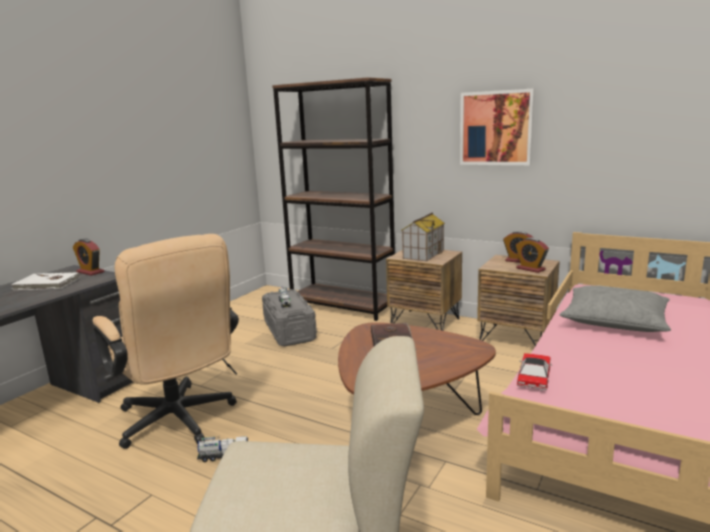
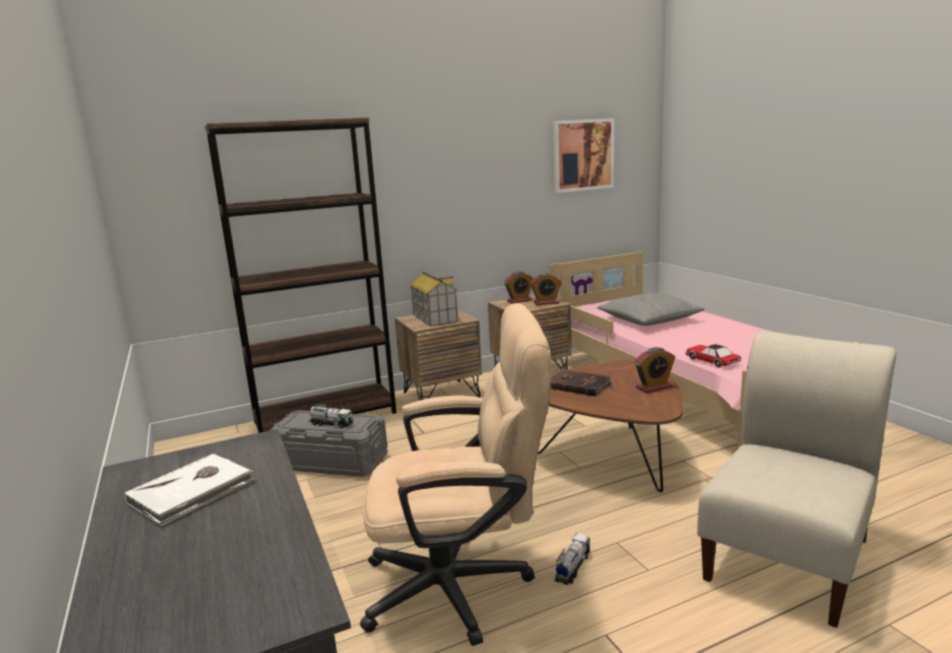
camera: 55 degrees left, 0 degrees up
(90, 272) = (194, 454): alarm clock -> alarm clock (654, 387)
(496, 128) = (473, 174): picture -> picture (583, 155)

